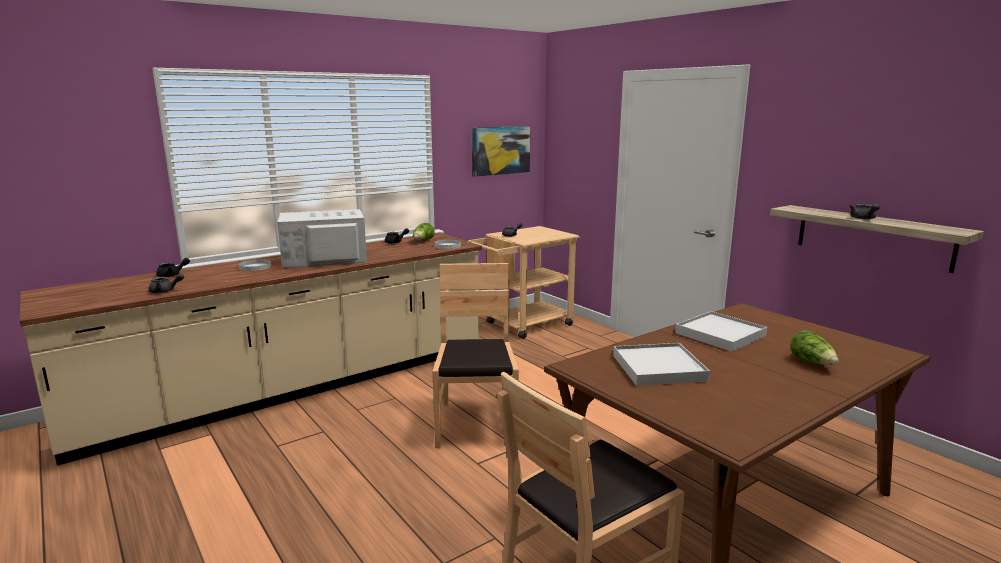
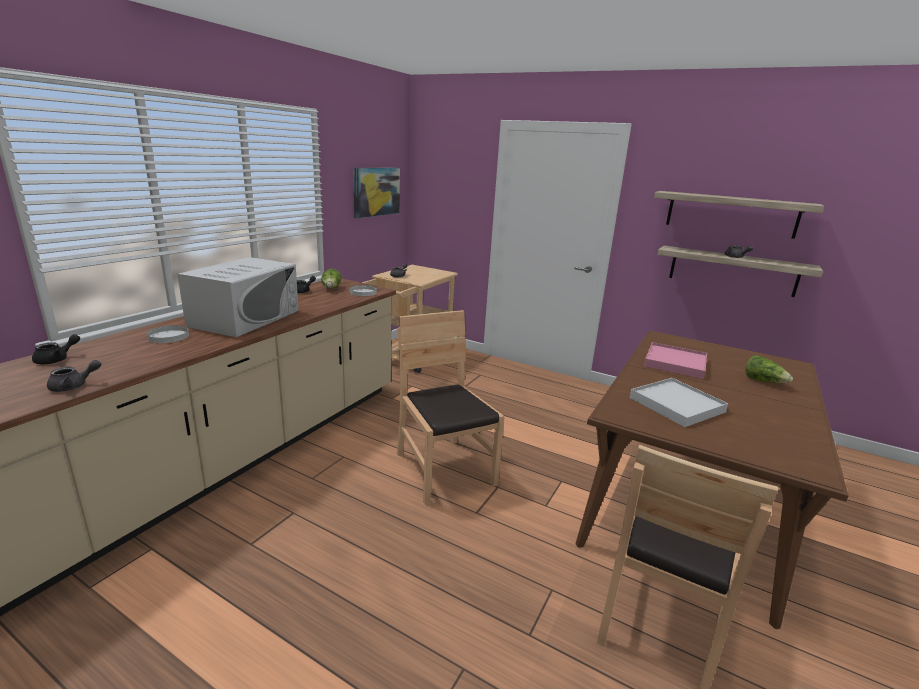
camera: 25 degrees left, 5 degrees up
(324, 259) = (245, 318): white microwave -> white microwave turned 150 degrees clockwise
(720, 334) = (675, 363): white tray -> pink tray
(865, 165) = (731, 214): none -> shelf

